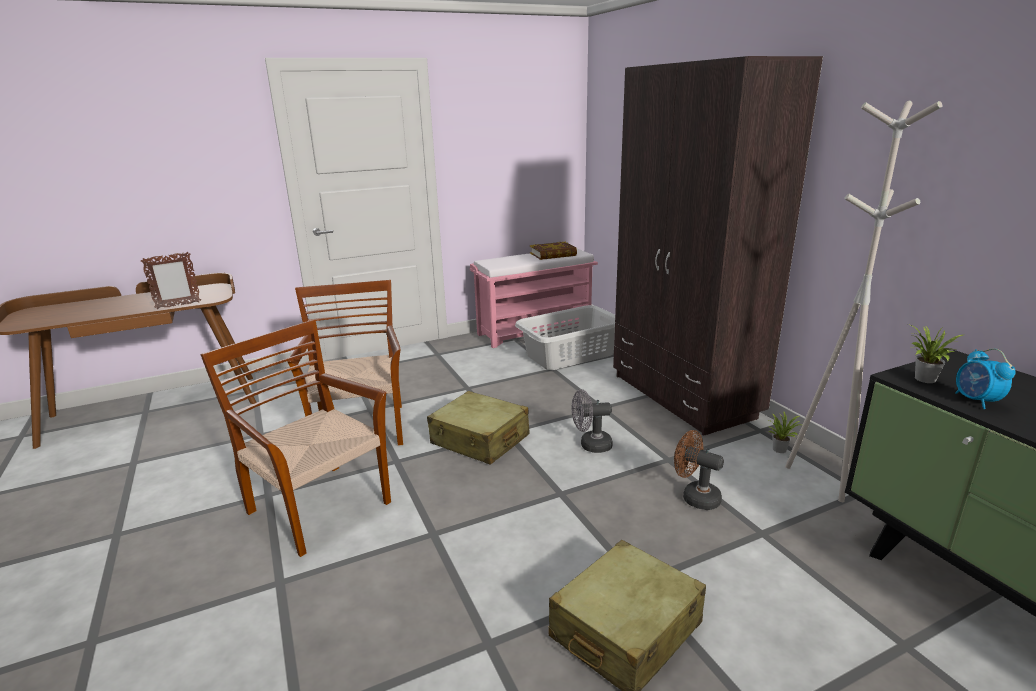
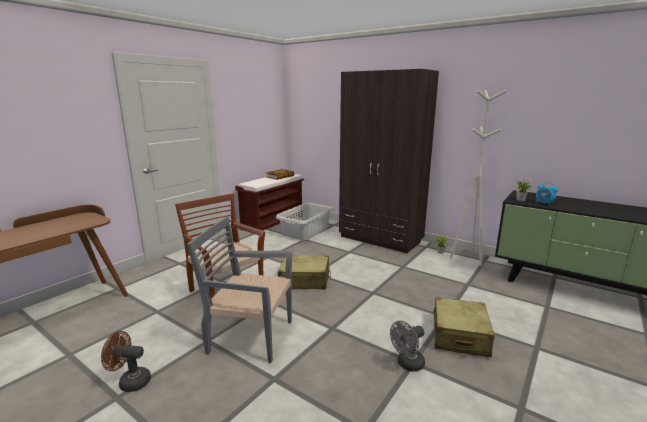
camera: 30 degrees left, 5 degrees down
(178, 305) = (74, 229): picture frame -> none
(319, 506) = (250, 336): brown armchair -> grey armchair
(535, 331) = (273, 223): pink bench -> brown bench
(590, 445) = (363, 269): grey fan -> grey fan (407, 364)
(695, 497) = (429, 278): brown fan -> brown fan (130, 381)

